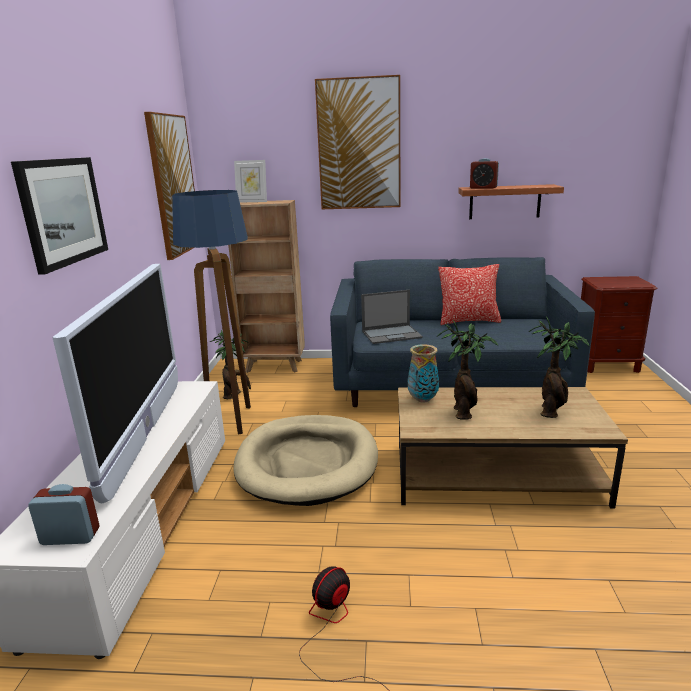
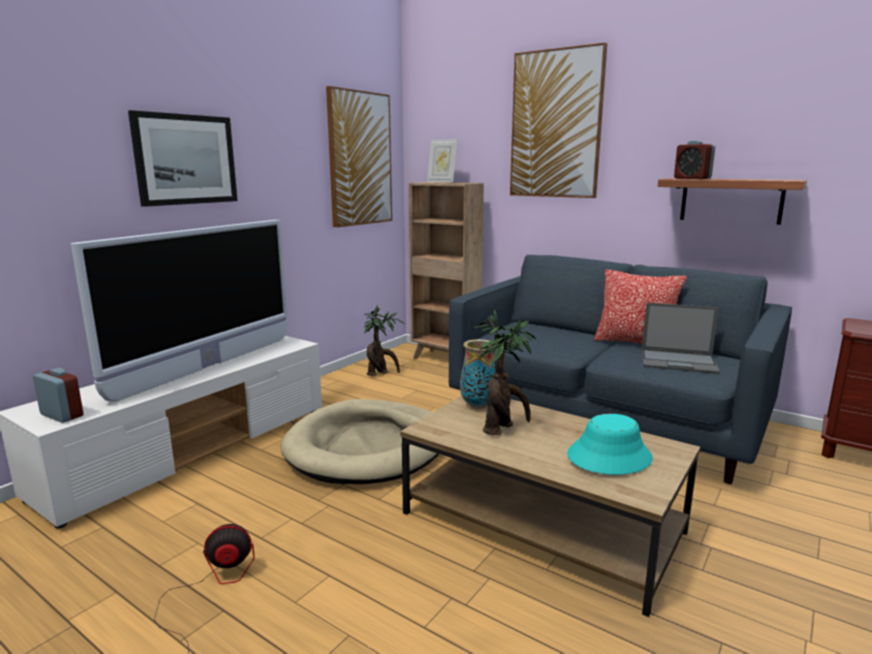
camera: 30 degrees right, 5 degrees down
(234, 421) = (352, 394): floor lamp -> none
(392, 334) = (525, 338): laptop -> laptop (679, 362)
(552, 410) = (609, 456): potted plant -> turquoise hat

